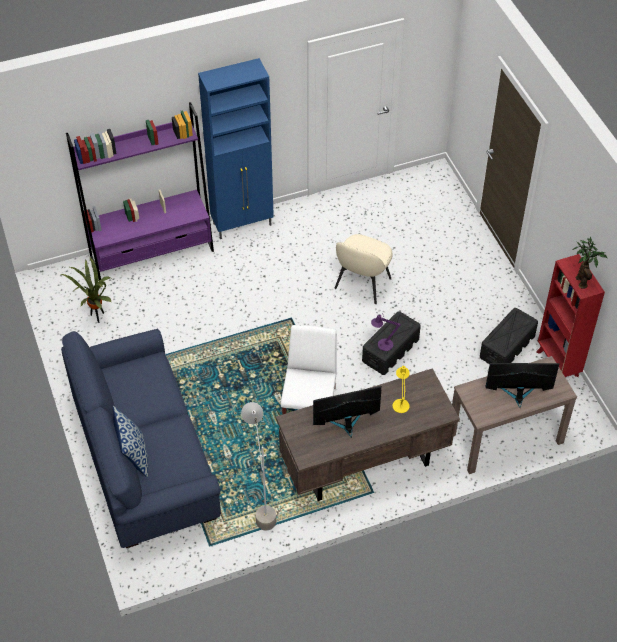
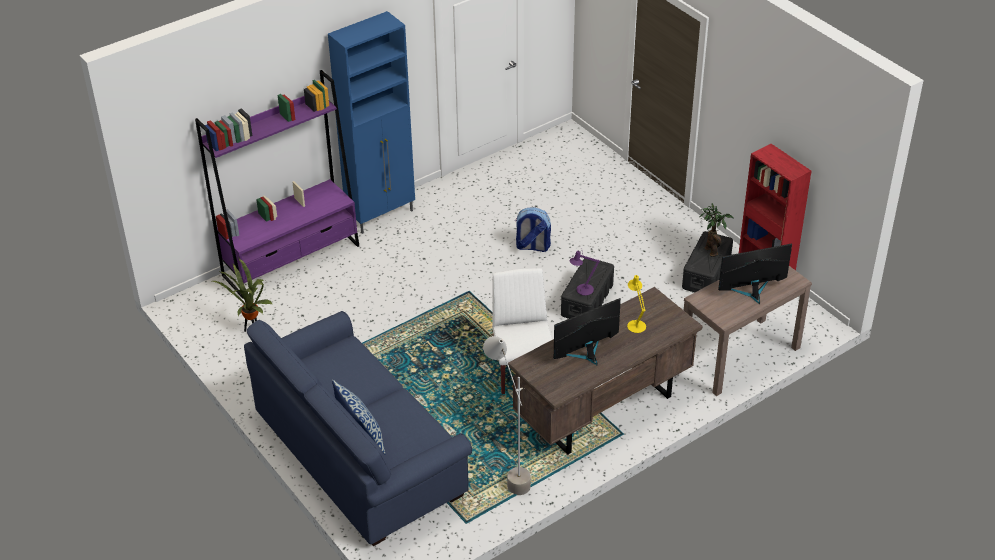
camera: 15 degrees left, 10 degrees down
(362, 284) = (532, 247): beige chair -> backpack
(582, 280) = (785, 165): potted plant -> potted plant (711, 250)

